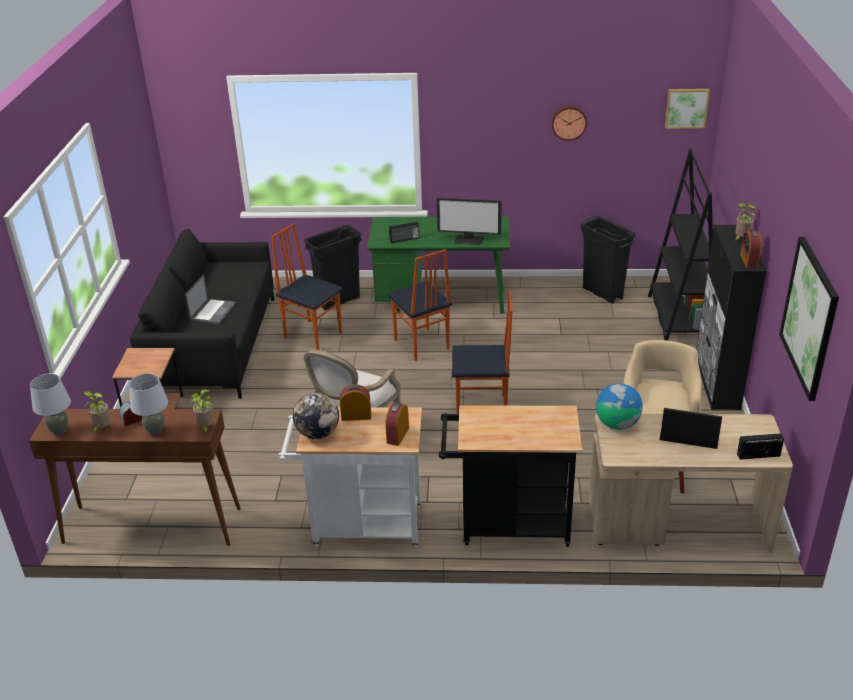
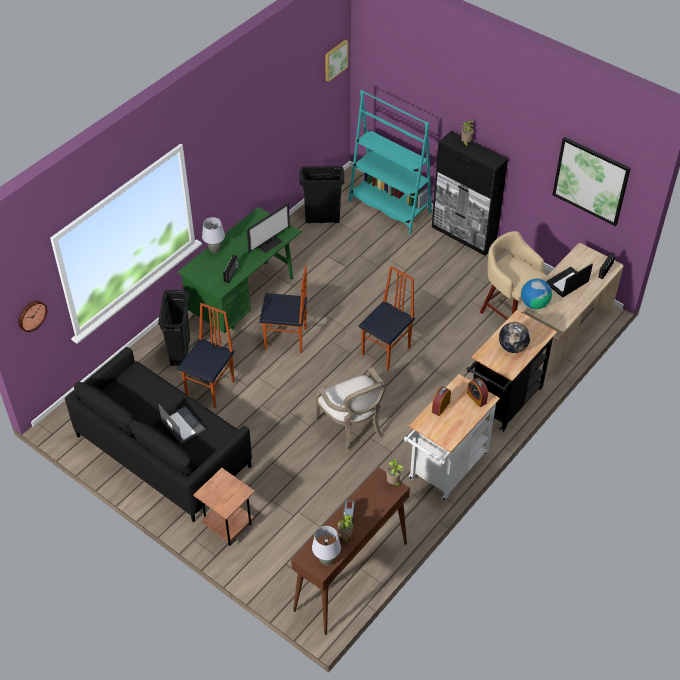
camera: 55 degrees left, 15 degrees up
(155, 431) = (373, 510): grey table lamp -> grey table lamp (215, 251)
(313, 335) = (211, 388): chair -> chair turned 135 degrees clockwise
(318, 433) = (442, 433): globe -> globe (512, 347)
(569, 122) = (274, 114): wall clock -> wall clock (31, 315)
(680, 321) = (390, 207): black bookcase -> turquoise bookcase
(748, 260) = (491, 157): alarm clock -> none

